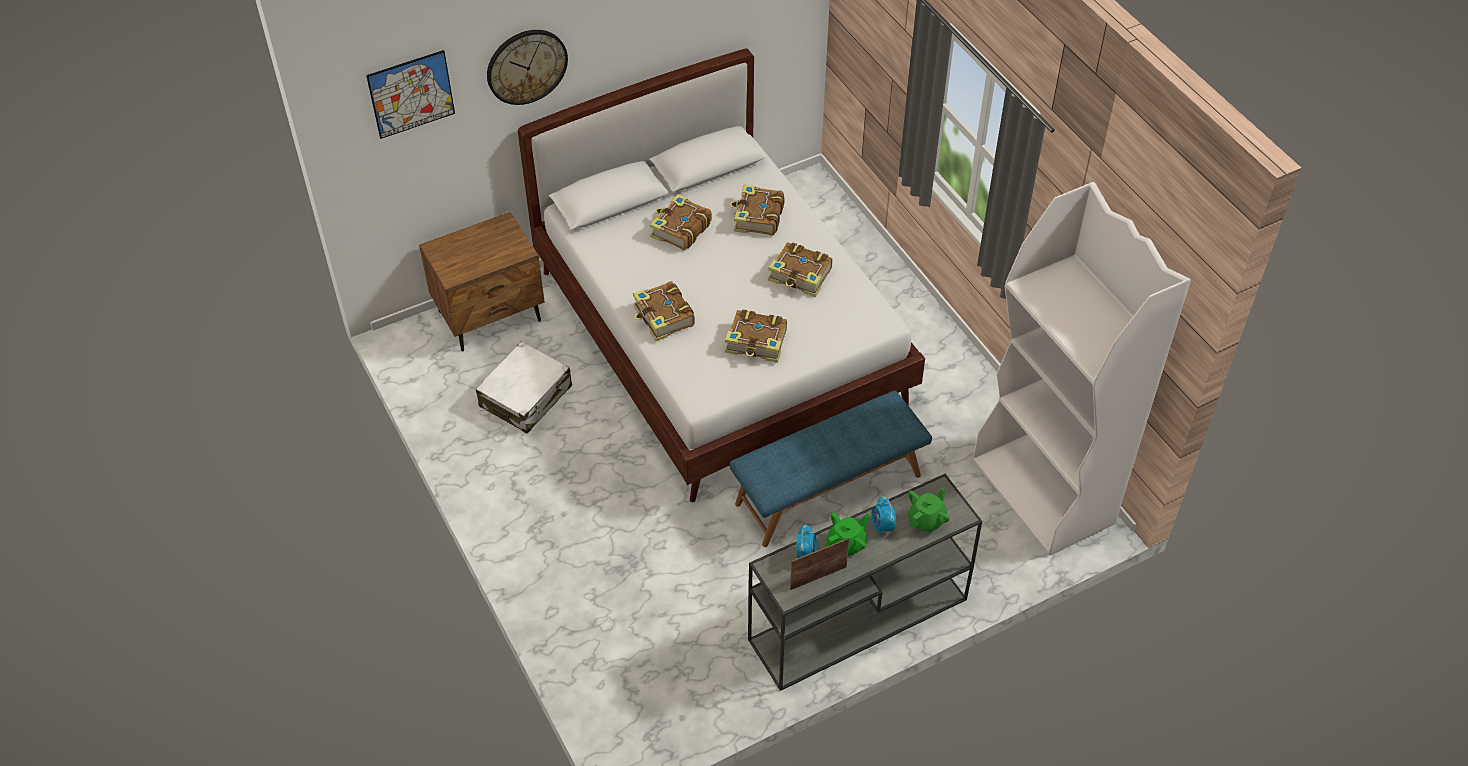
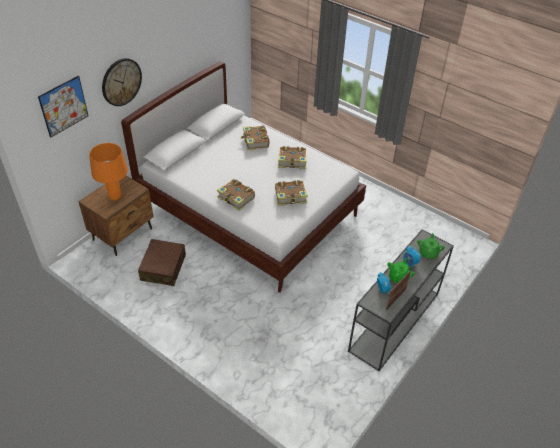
camera: 25 degrees left, 5 degrees down
(478, 254) = (115, 197): none -> orange table lamp
(526, 396) = (163, 268): white suitcase -> brown suitcase
(680, 230) = (219, 156): book -> none
(828, 488) = (342, 264): blue bench -> none
(1044, 492) = (439, 234): white bookcase -> none

